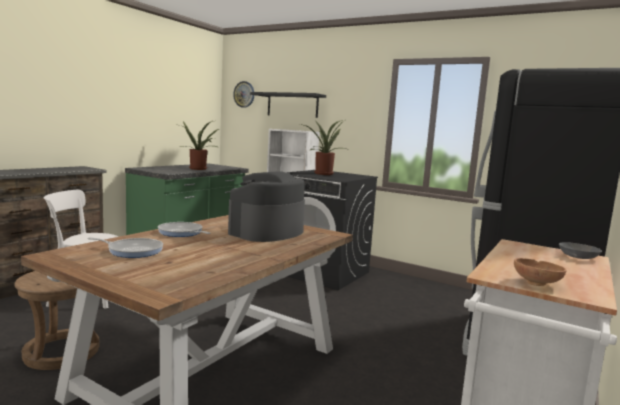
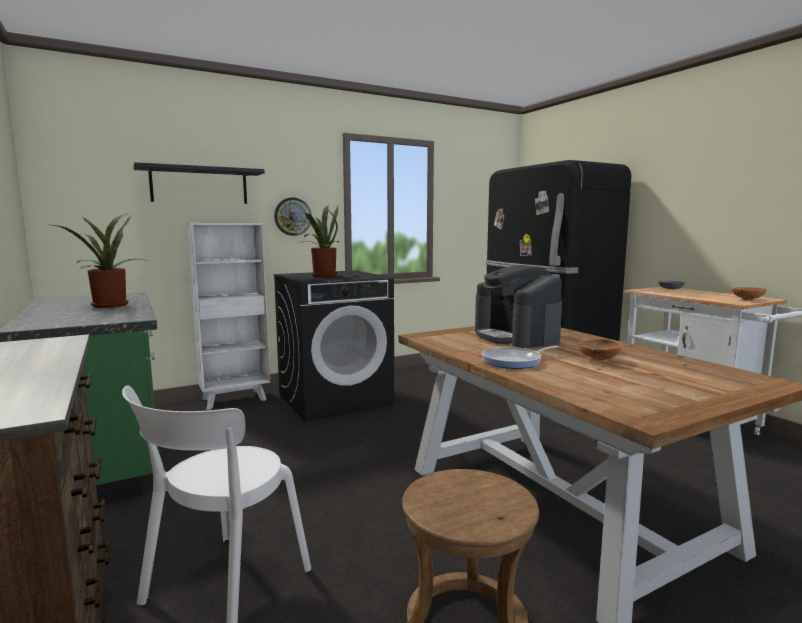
camera: 60 degrees left, 0 degrees up
(133, 251) = (610, 383): frying pan -> none
(204, 249) = (598, 360): none -> brown bowl
(244, 94) = (87, 165): wall clock -> wall clock (292, 216)

